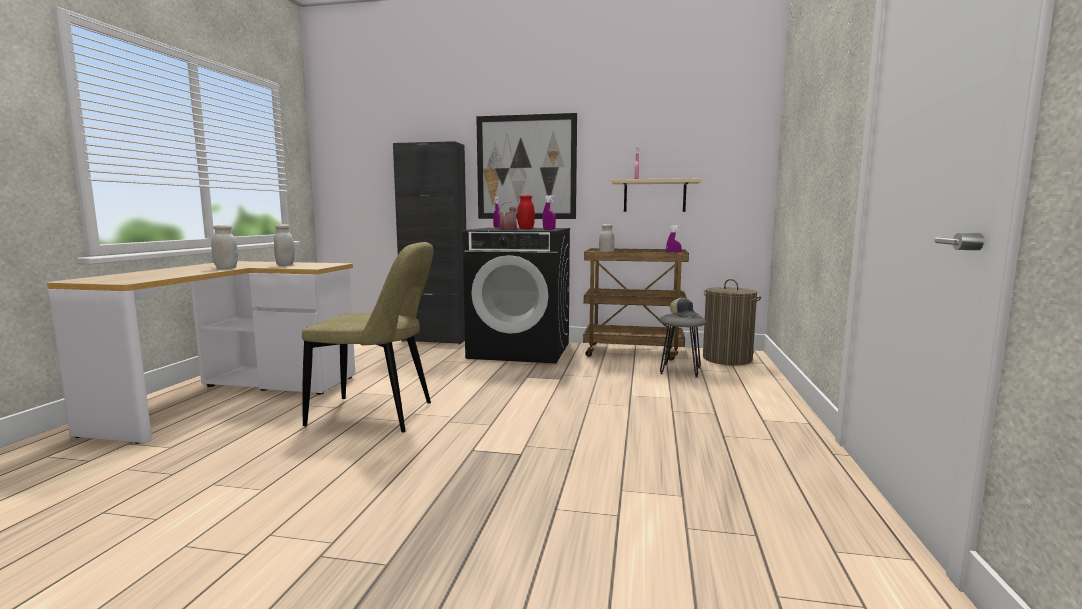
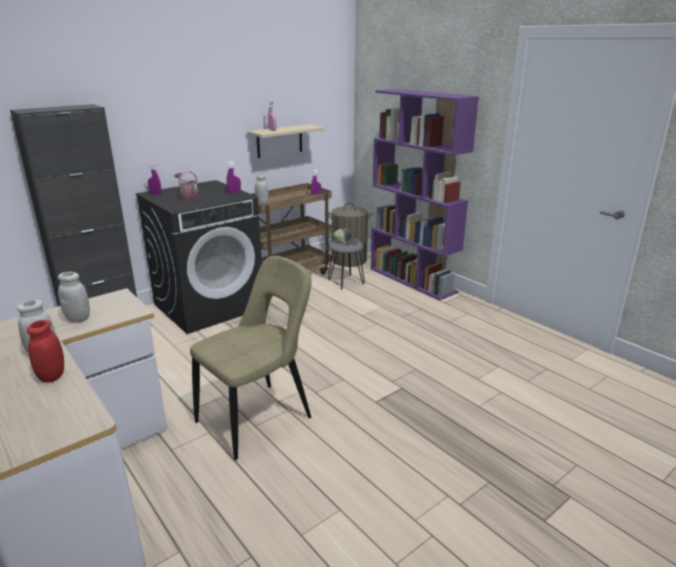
camera: 50 degrees left, 15 degrees up
(526, 167) = (166, 124): picture -> none
(526, 229) = (213, 196): red jar -> red jar (52, 376)
(769, 392) = (413, 280): none -> purple bookcase

